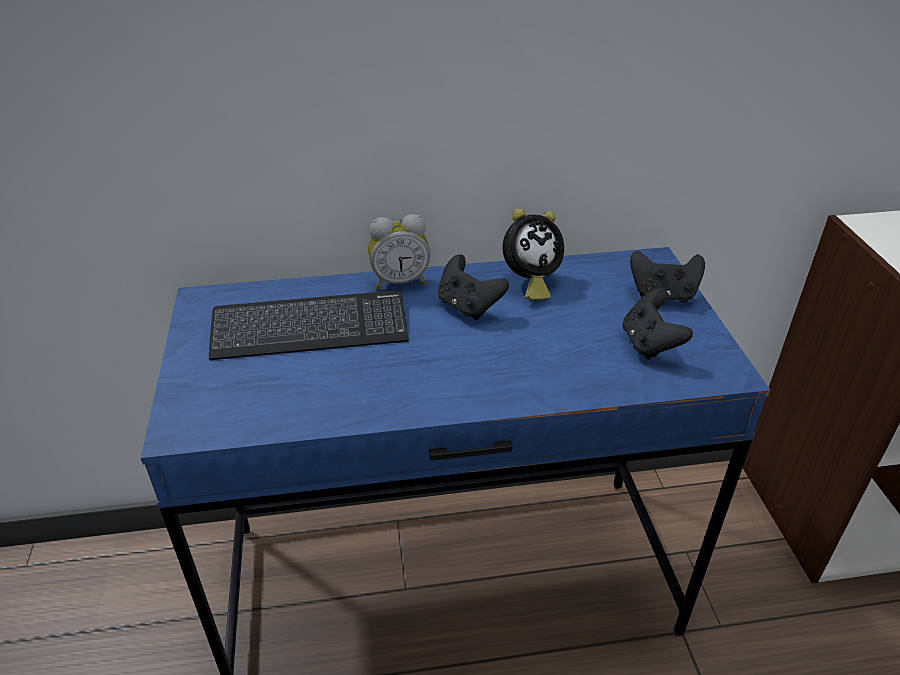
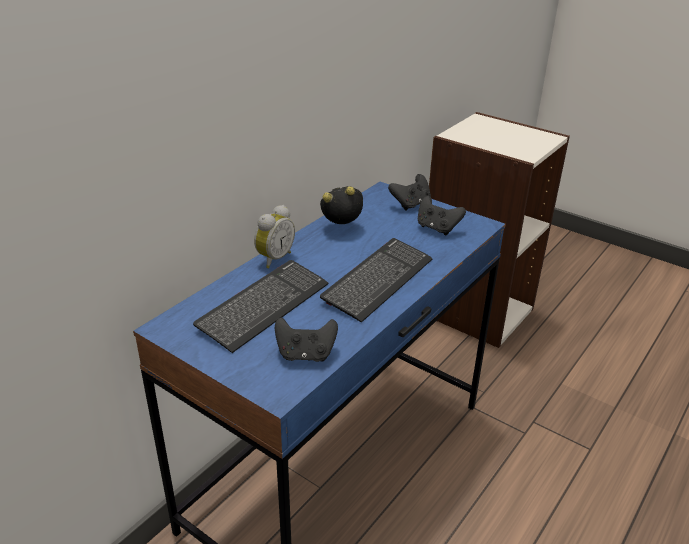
camera: 45 degrees left, 5 degrees down
(468, 306) = (331, 253): black game controller -> black game controller (305, 355)
(468, 369) = (378, 280): none -> keyboard
(529, 283) = (343, 227): alarm clock -> alarm clock turned 120 degrees counterclockwise

